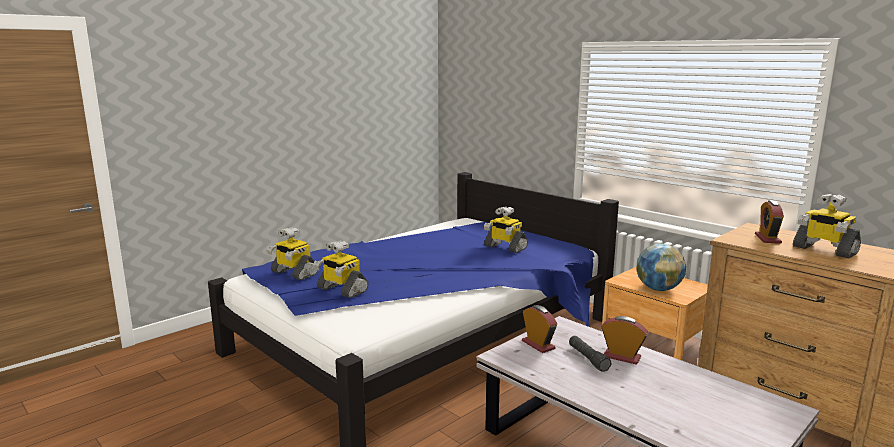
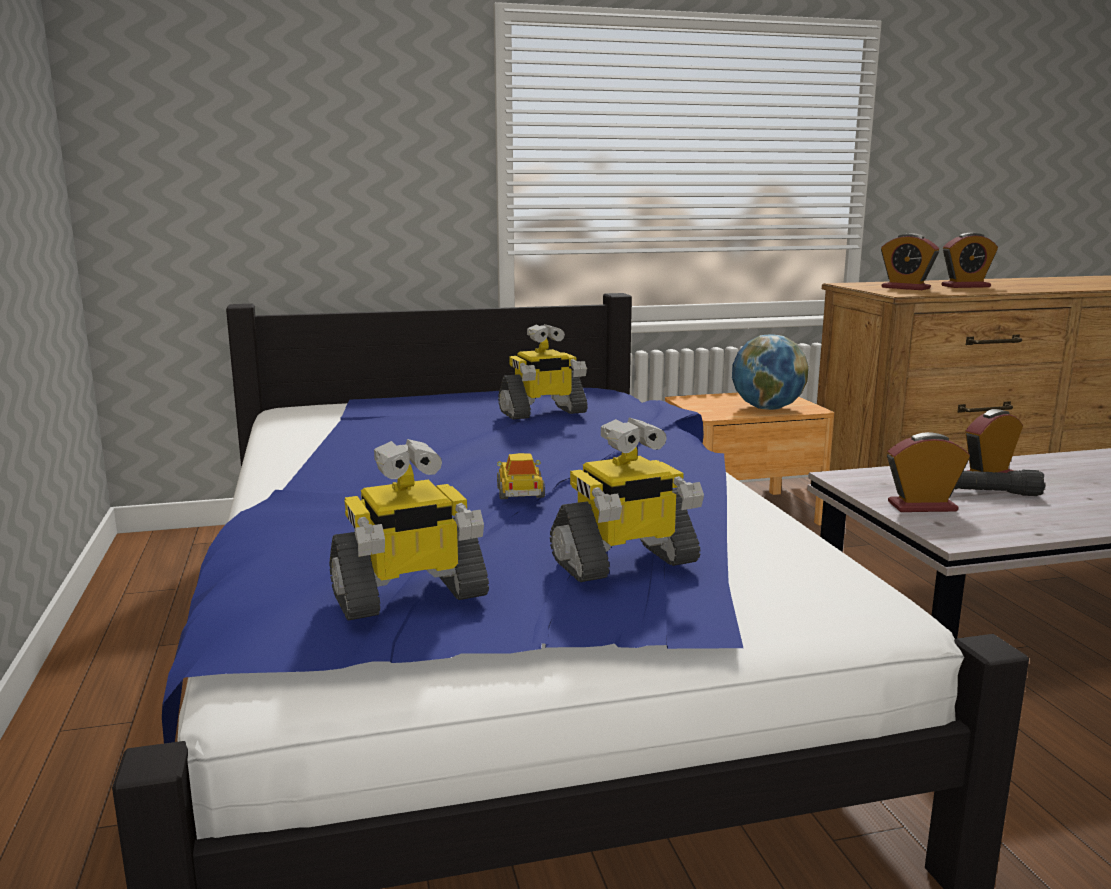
camera: 60 degrees left, 0 degrees up
(393, 265) = (520, 492): none -> toy car
(824, 250) = (965, 286): toy robot -> alarm clock

